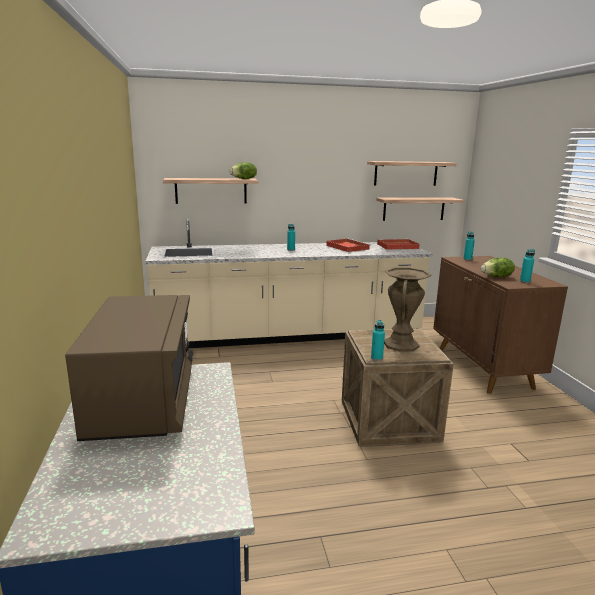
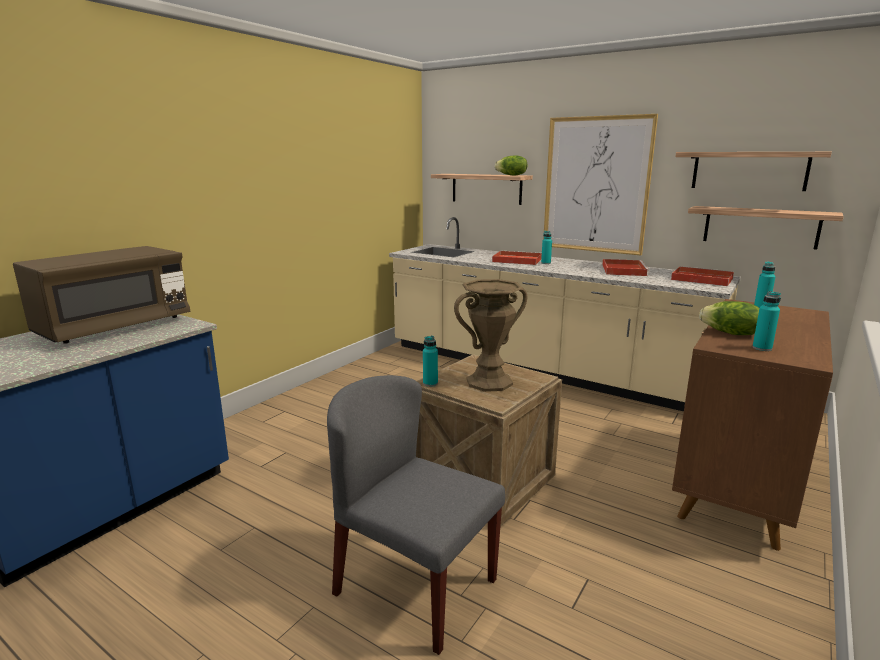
camera: 45 degrees right, 0 degrees up
(265, 250) = (516, 260): none -> red tray
(308, 185) = (596, 185): none -> picture
(464, 499) = (414, 586): none -> grey chair

